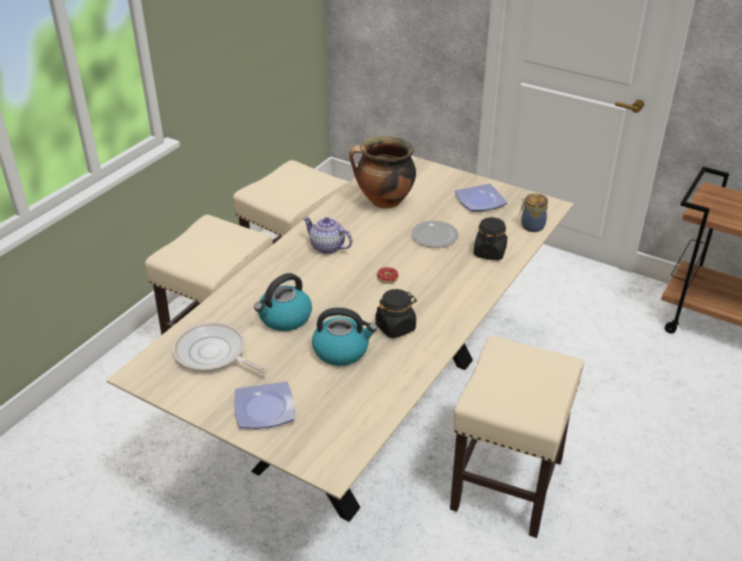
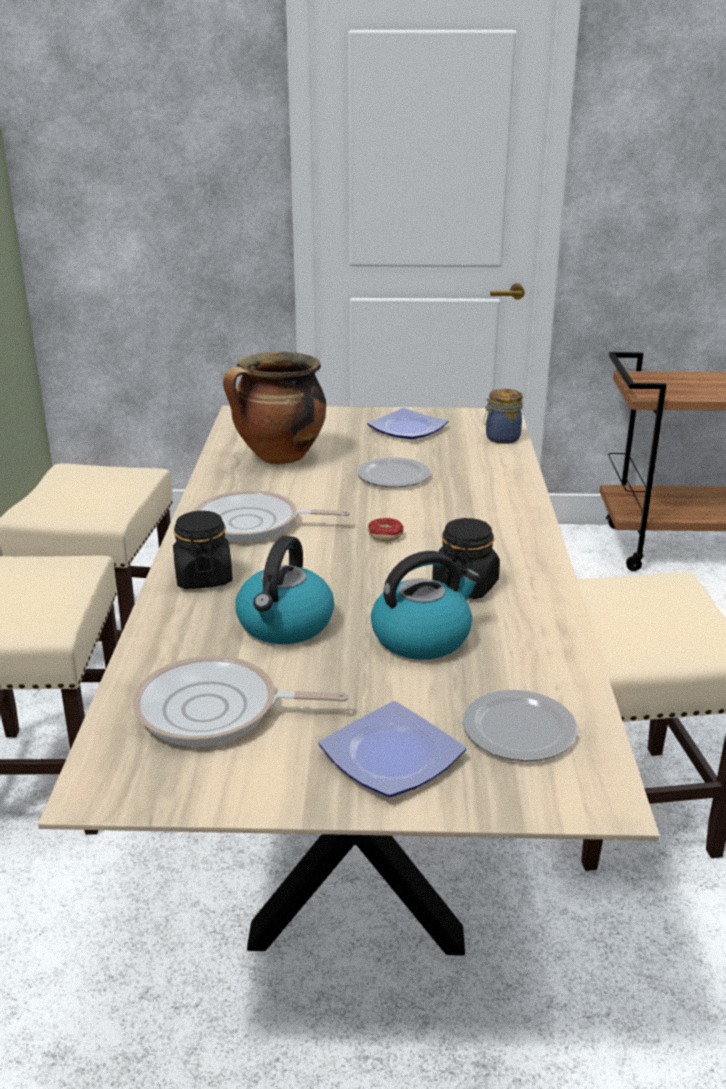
camera: 30 degrees left, 10 degrees down
(327, 247) = (253, 524): teapot -> frying pan
(333, 420) = (517, 730): none -> plate
(489, 252) = (484, 474): black jar -> black jar (203, 577)

